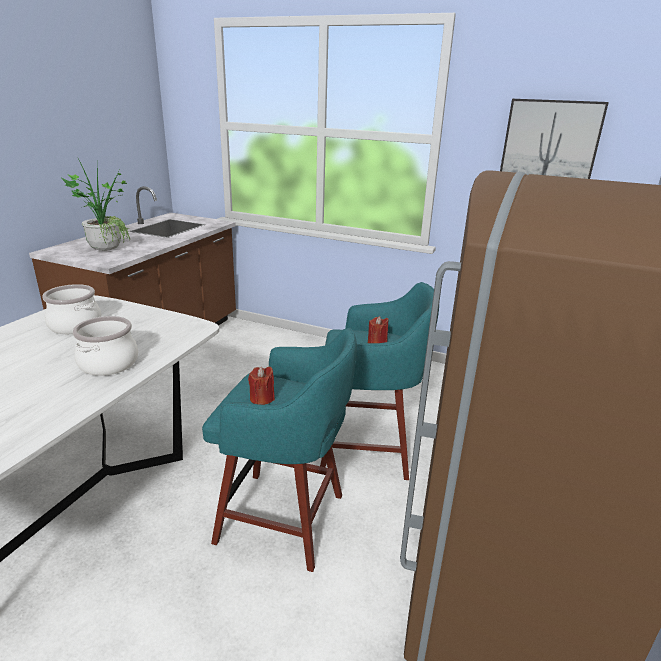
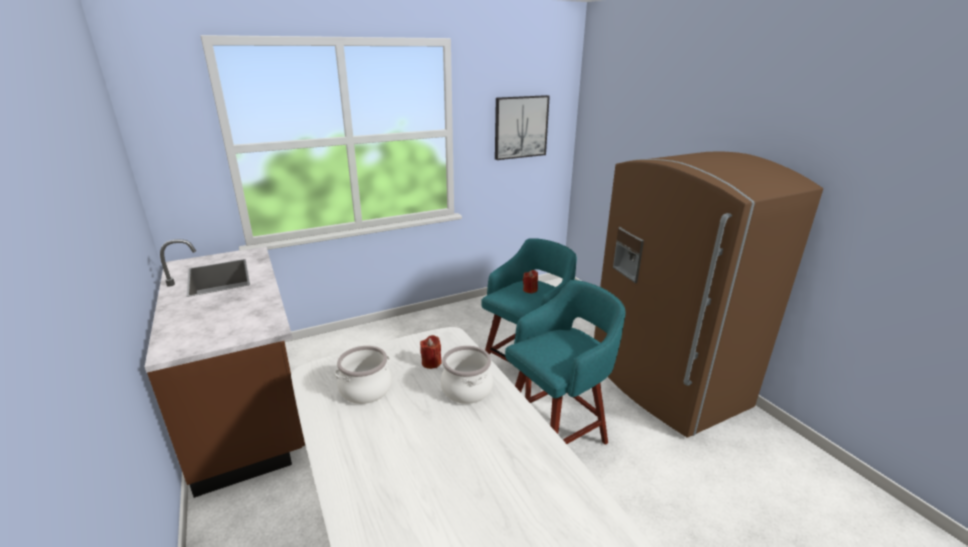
camera: 50 degrees left, 0 degrees up
(107, 247) = (221, 319): potted plant -> none
(262, 398) = (556, 351): red candle -> red candle (431, 363)

